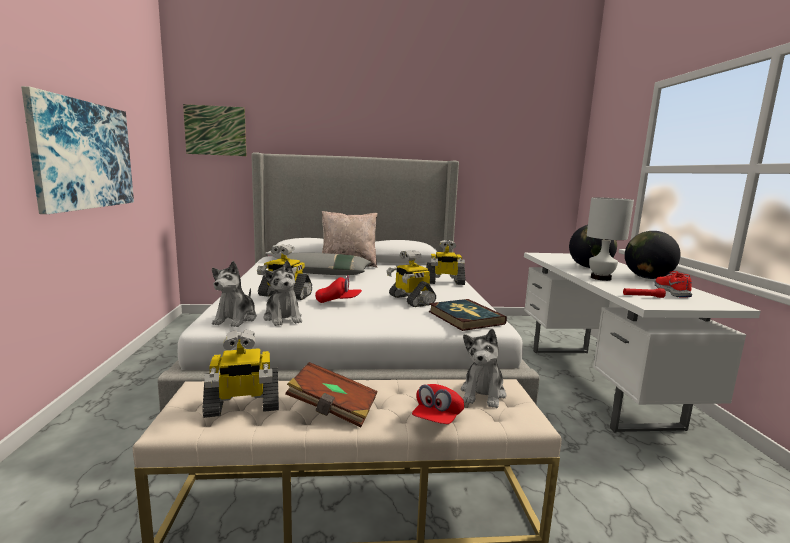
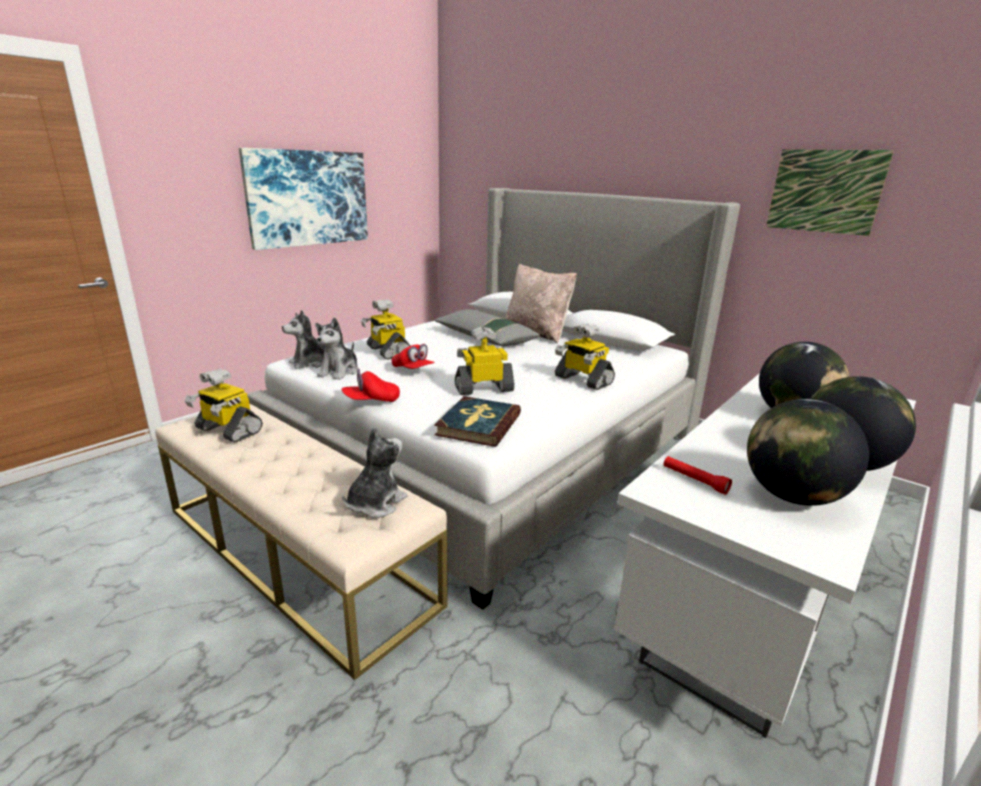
camera: 45 degrees right, 10 degrees up
(215, 130) = (473, 162): picture -> picture (825, 191)
(333, 409) = (259, 458): brown book -> none
(410, 300) = (483, 388): toy robot -> toy robot turned 60 degrees clockwise
(437, 419) = (294, 501): red cap -> red cap (371, 401)
(483, 394) = (375, 504): plush toy -> plush toy turned 150 degrees clockwise
(601, 278) = (740, 436): white table lamp -> none
(672, 291) = (792, 496): red shoe -> globe

